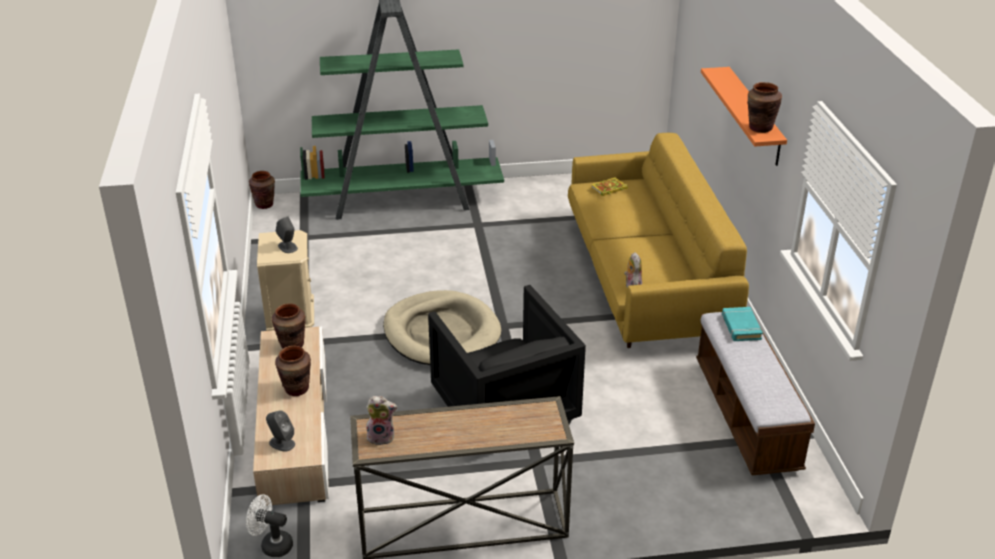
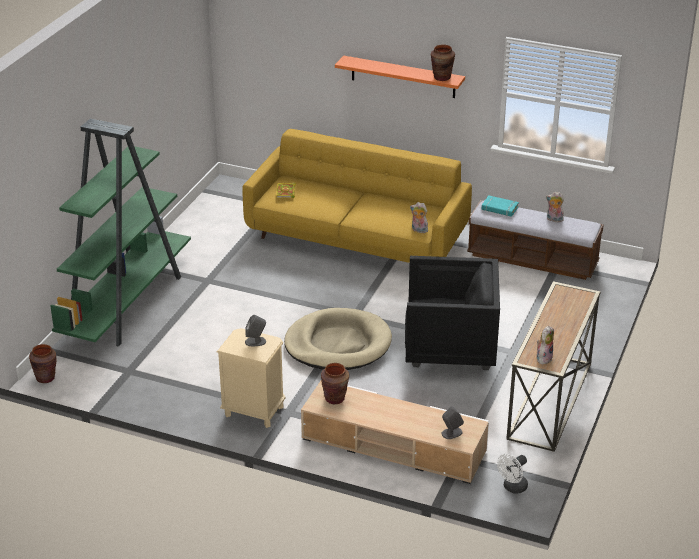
camera: 60 degrees left, 0 degrees up
(296, 389) = (393, 410): brown vase -> none
(767, 376) = (554, 220): none -> plush toy

